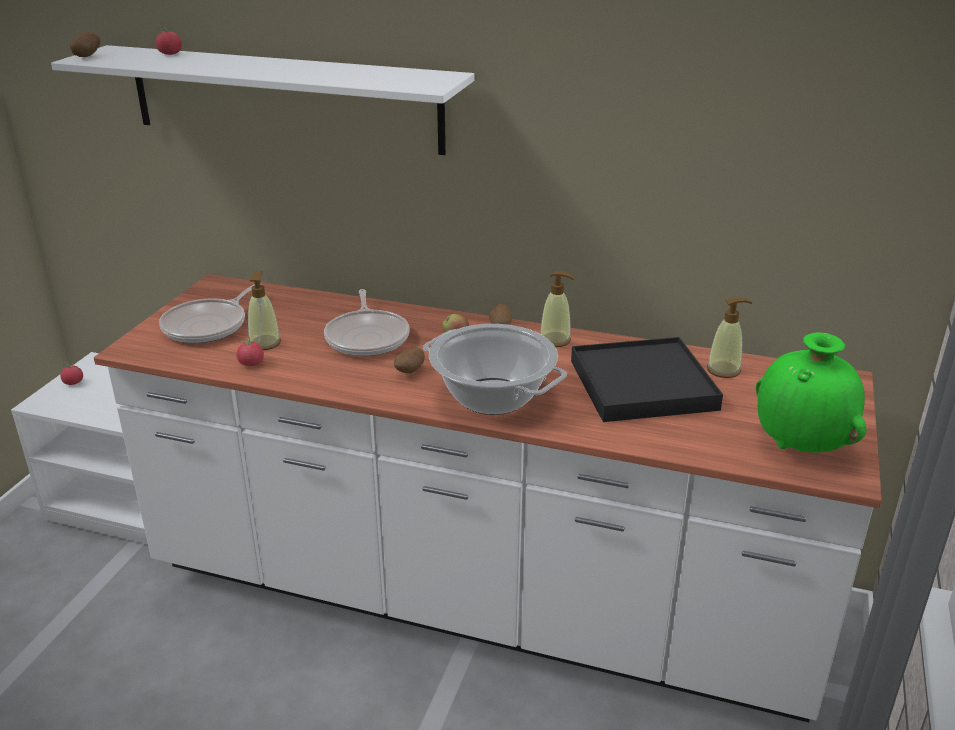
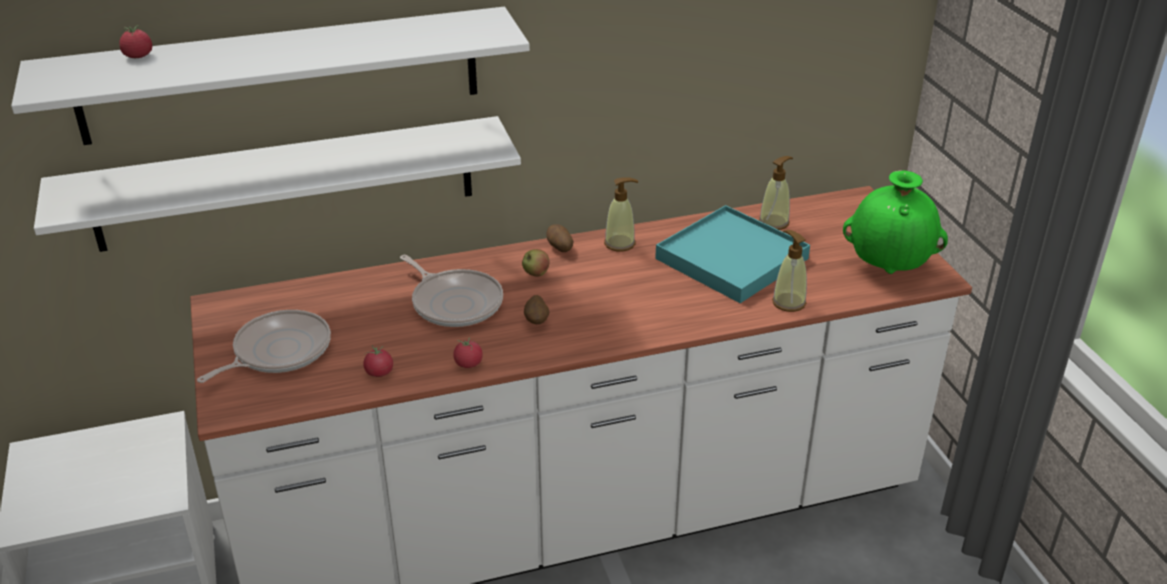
camera: 35 degrees left, 5 degrees up
(73, 383) = (37, 486): tomato -> tomato (468, 364)
(87, 56) = (41, 85): potato -> none
(208, 326) = (278, 352): frying pan -> frying pan turned 135 degrees counterclockwise
(265, 343) = (363, 347): soap dispenser -> soap dispenser (788, 302)
(285, 199) = (286, 184): none -> white shelf
(492, 397) = (632, 316): cooking pot -> none
(643, 385) = (732, 259): black tray -> turquoise tray

